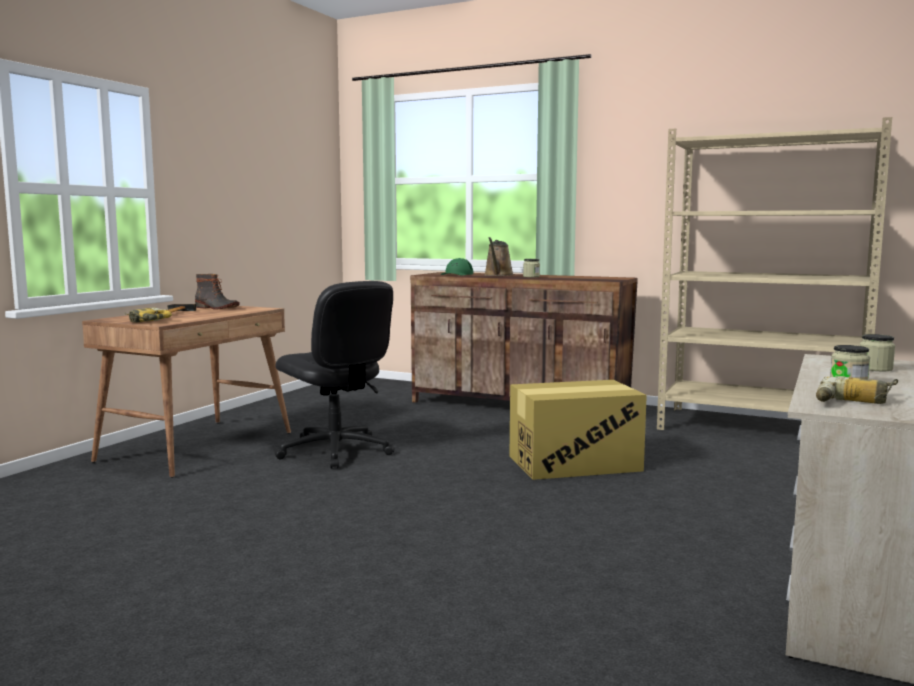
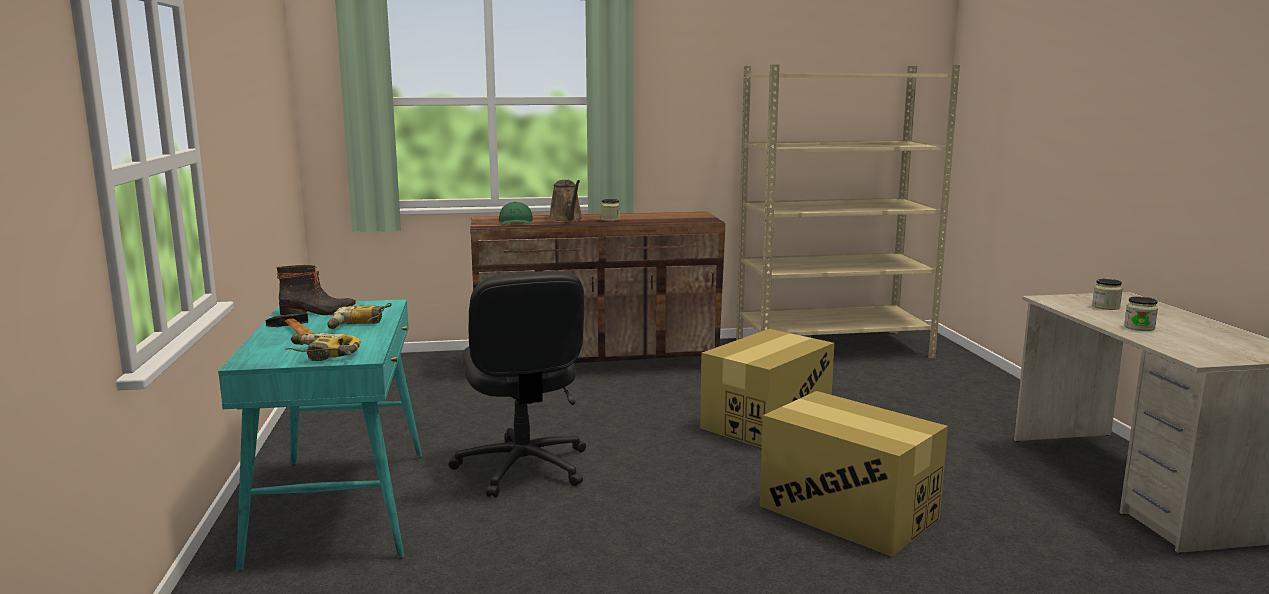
camera: 35 degrees left, 5 degrees up
(197, 446) = (340, 506): brown desk -> turquoise desk
(335, 451) = (522, 467): black office chair -> black office chair turned 60 degrees clockwise
(507, 532) = (848, 512): none -> cardboard box
(854, 401) = (1196, 347): power drill -> power drill (359, 324)

